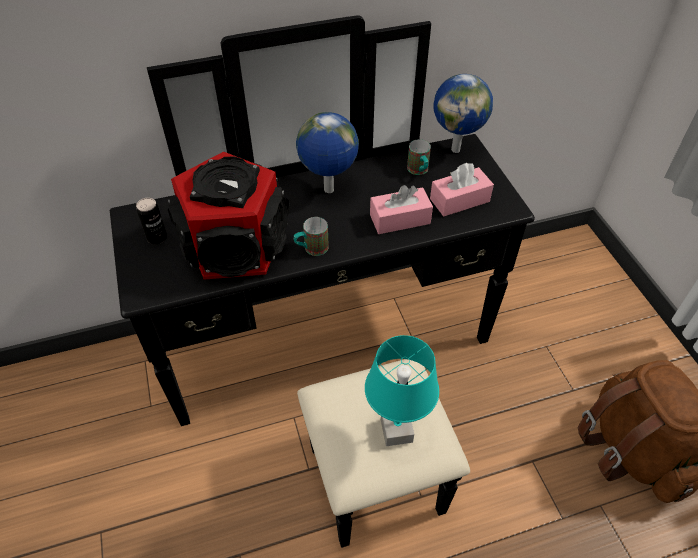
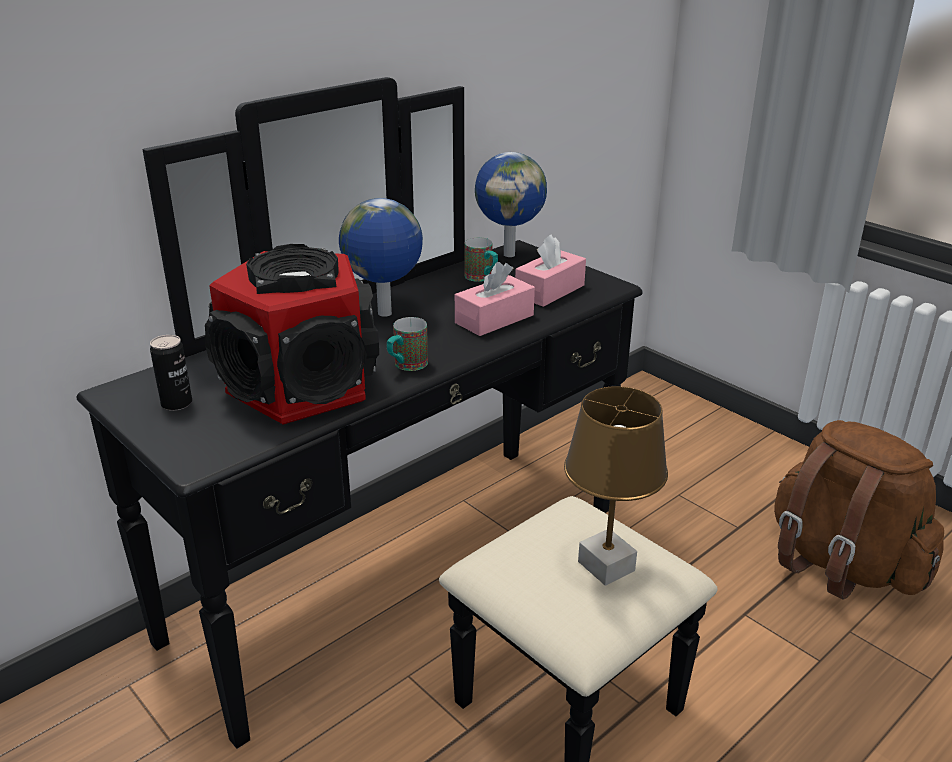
camera: 25 degrees left, 20 degrees down
(395, 430) = (605, 566): turquoise table lamp -> brown table lamp

